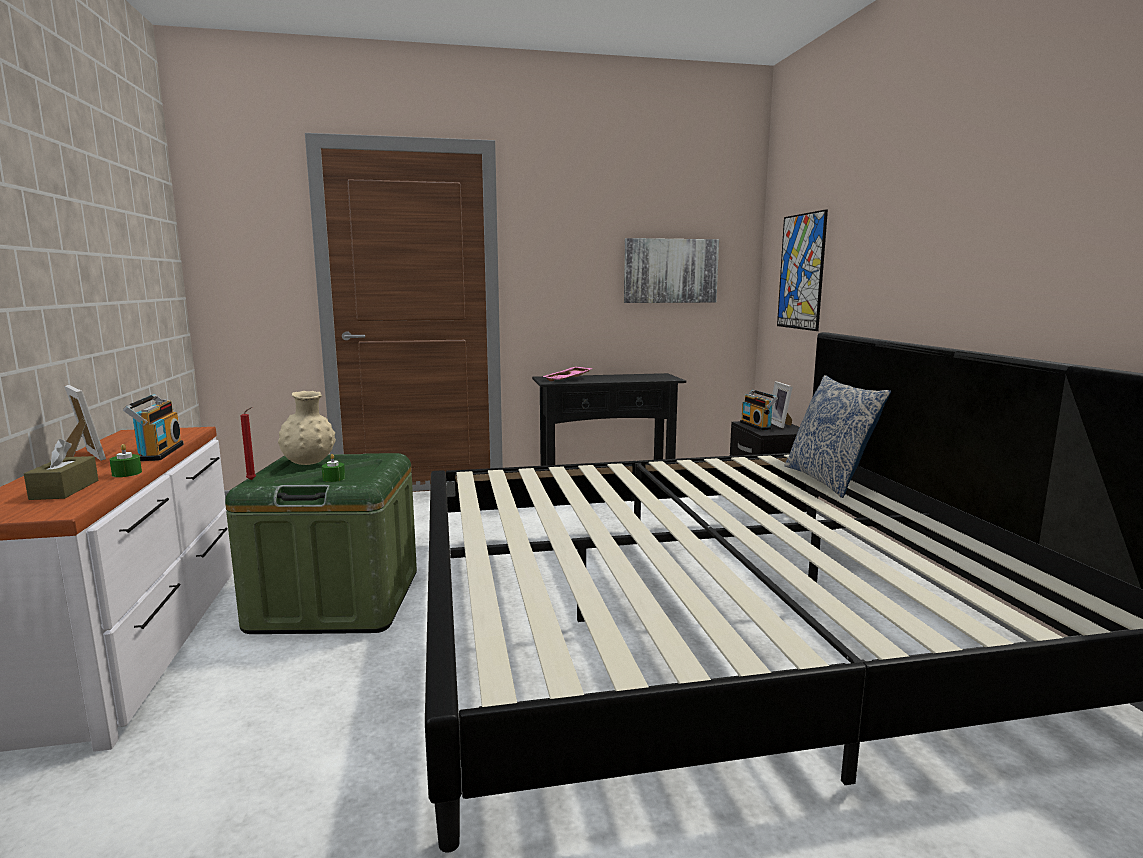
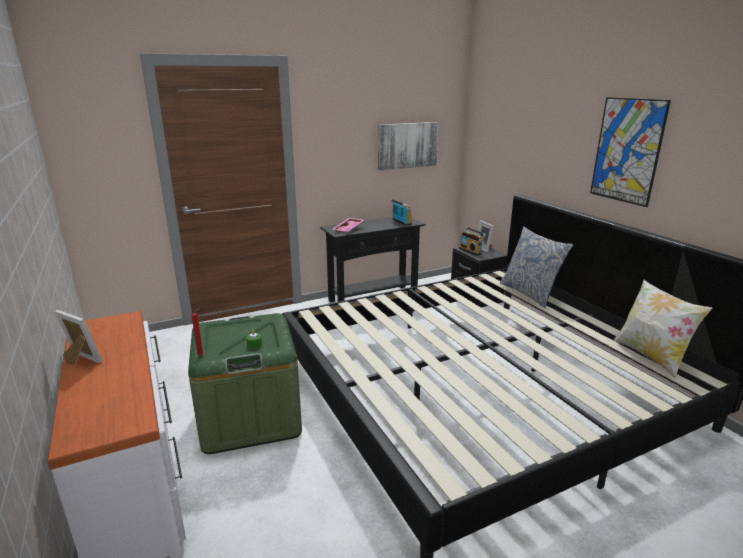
camera: 15 degrees left, 10 degrees up
(65, 490) = (113, 400): brown tissue box -> none
(127, 473) = (138, 375): green candle -> none
(158, 452) = (134, 348): radio -> radio (400, 222)
(309, 464) = (224, 332): beige vase -> none
(801, 272) = (497, 149): picture -> picture (627, 151)
(1008, 571) = (651, 356): none -> pillow

